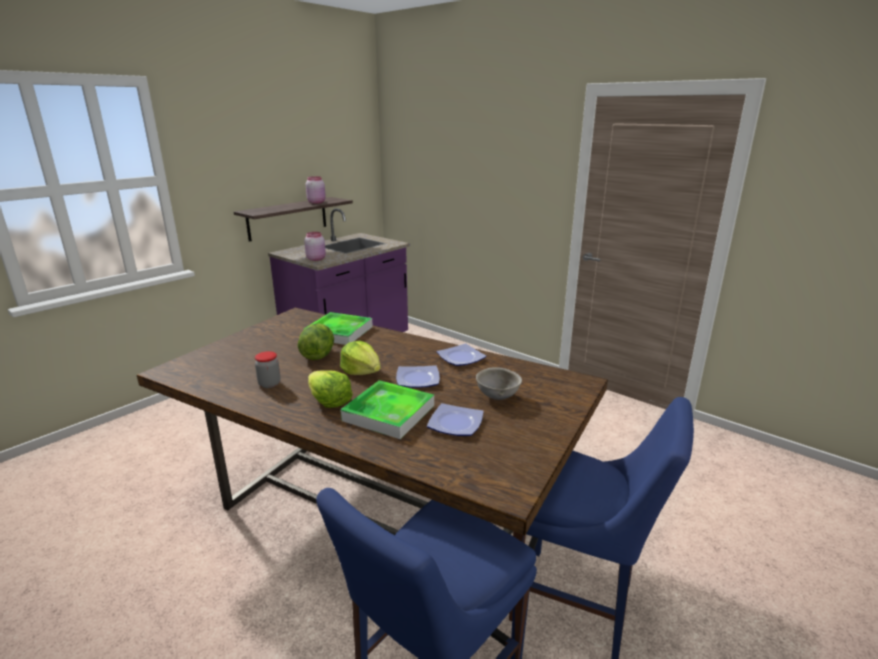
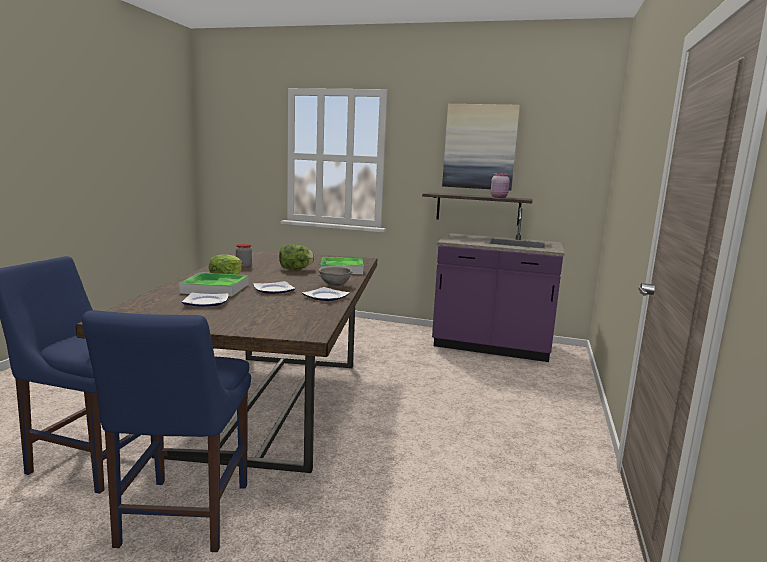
camera: 65 degrees right, 10 degrees down
(276, 149) = (480, 147): none -> picture
(316, 259) = (456, 240): pink jar -> none
(361, 371) = (276, 279): lettuce -> none
(498, 397) = (257, 310): grey bowl -> grey bowl (335, 285)

